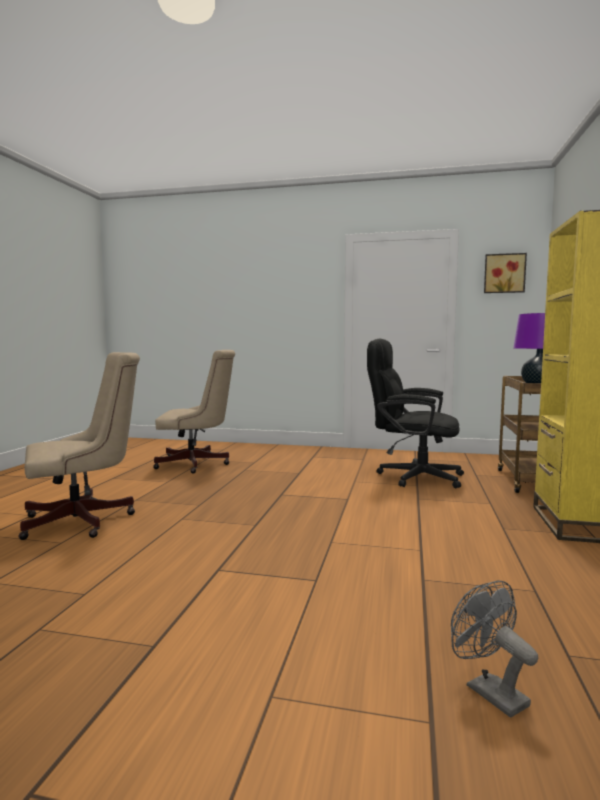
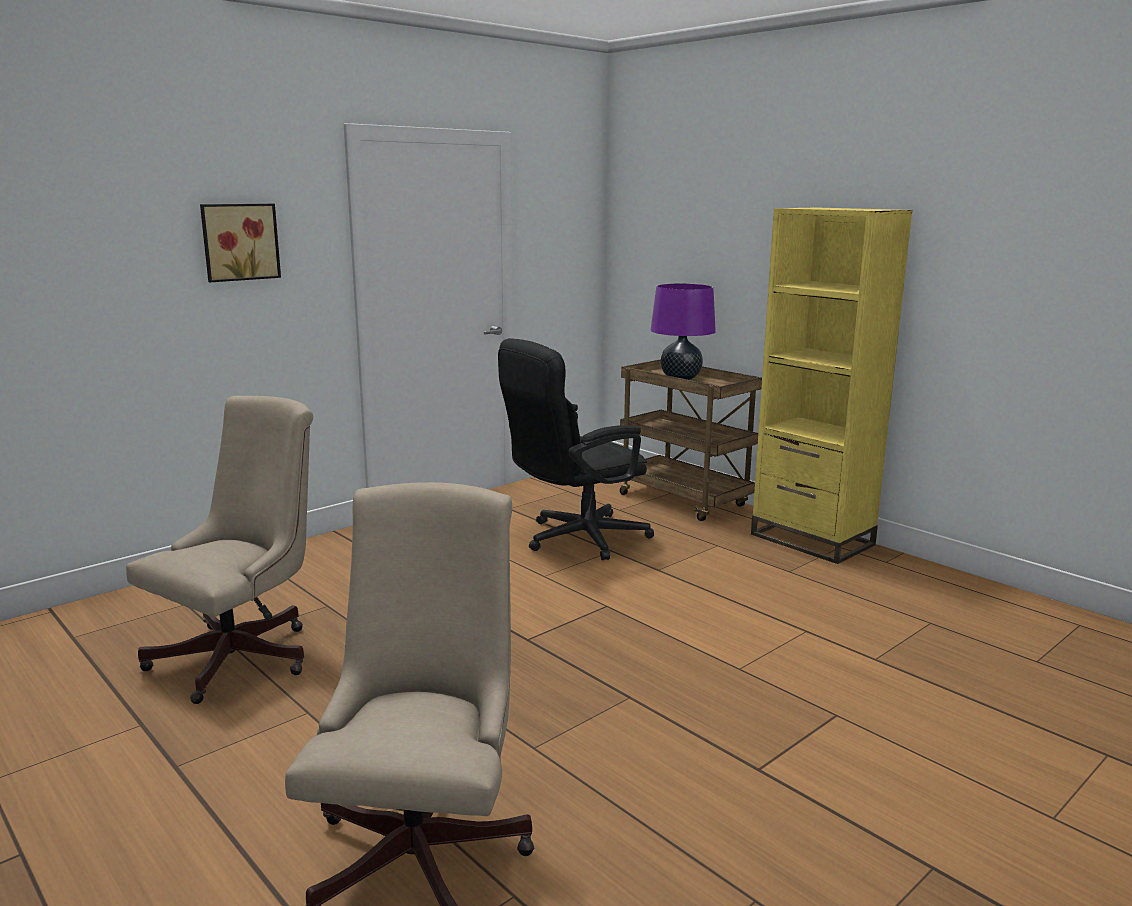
camera: 55 degrees left, 10 degrees up
(488, 691) = (1074, 714): grey fan -> none
(504, 273) = (563, 206): picture -> picture (239, 242)

